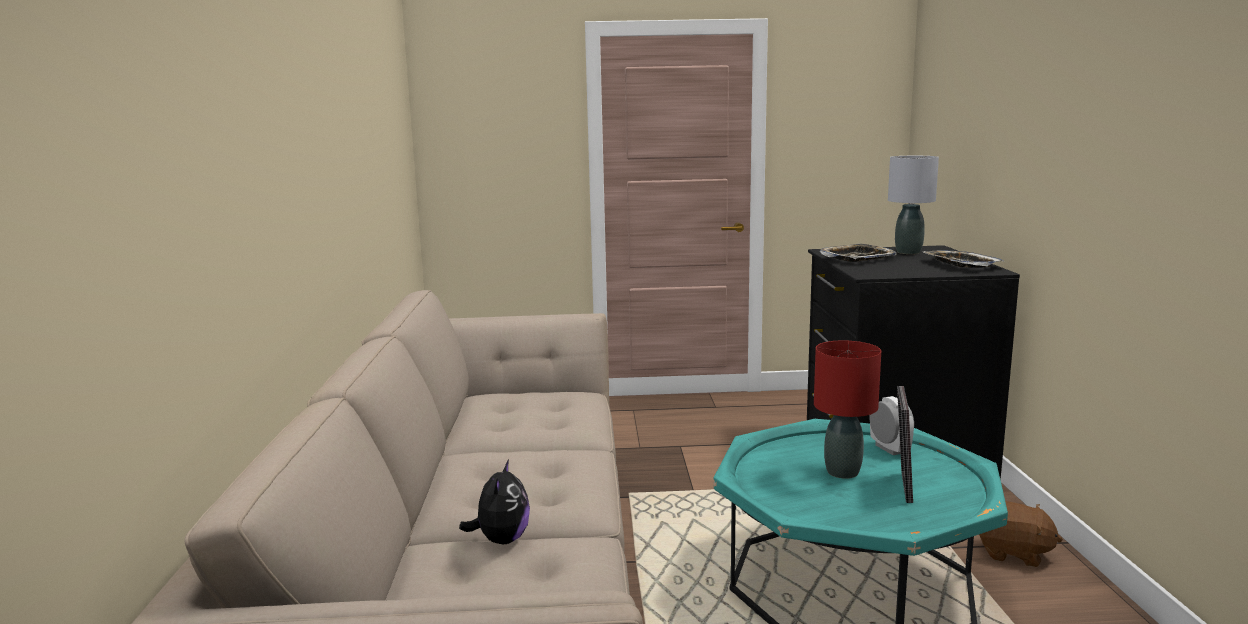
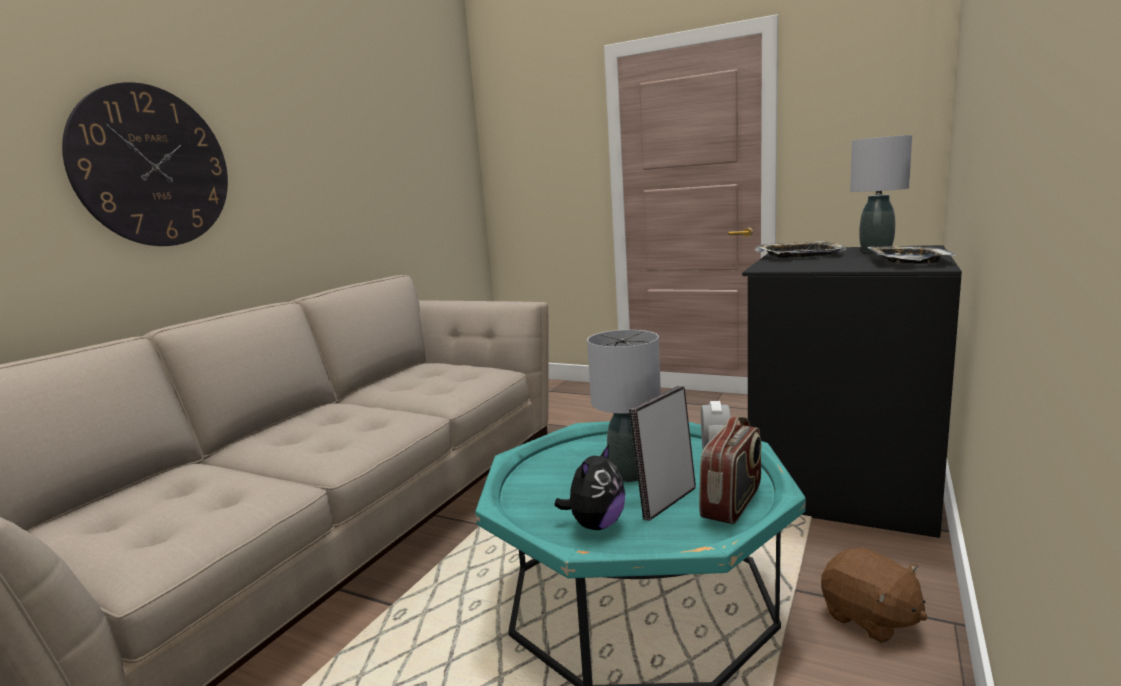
camera: 30 degrees right, 0 degrees up
(267, 176) = (152, 166): none -> wall clock
(501, 540) = (234, 471): plush toy -> plush toy (595, 525)
(843, 472) = (630, 474): red table lamp -> grey table lamp
(949, 477) = (732, 502): none -> radio

